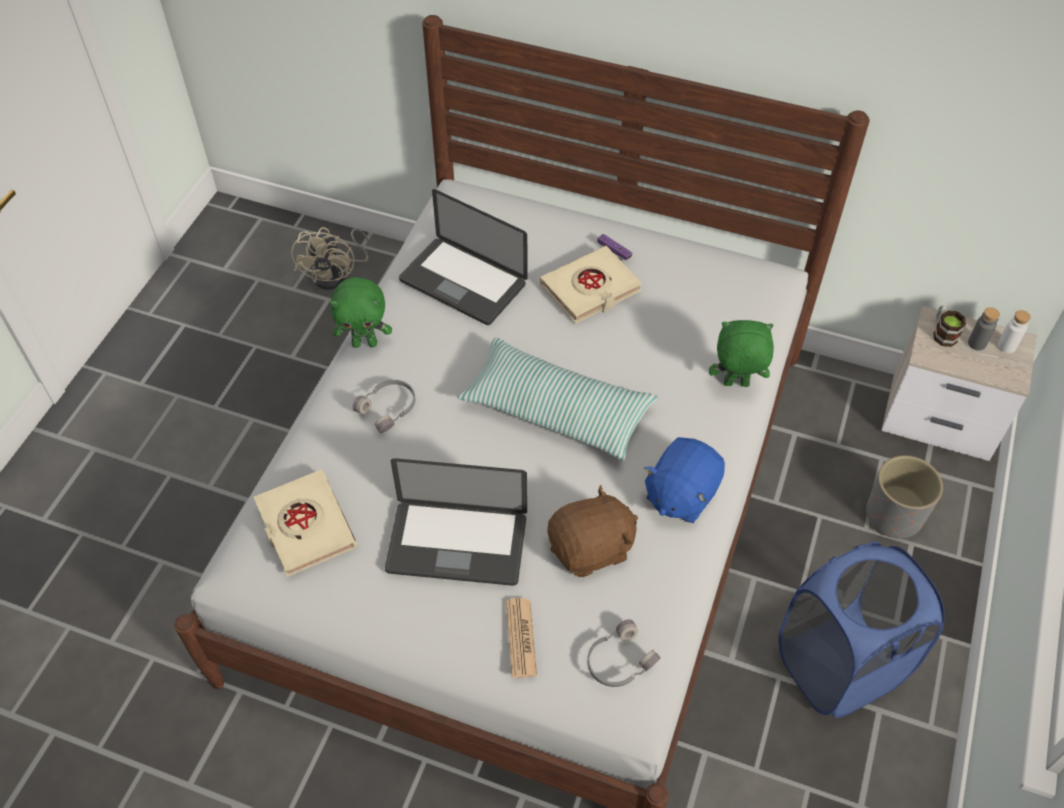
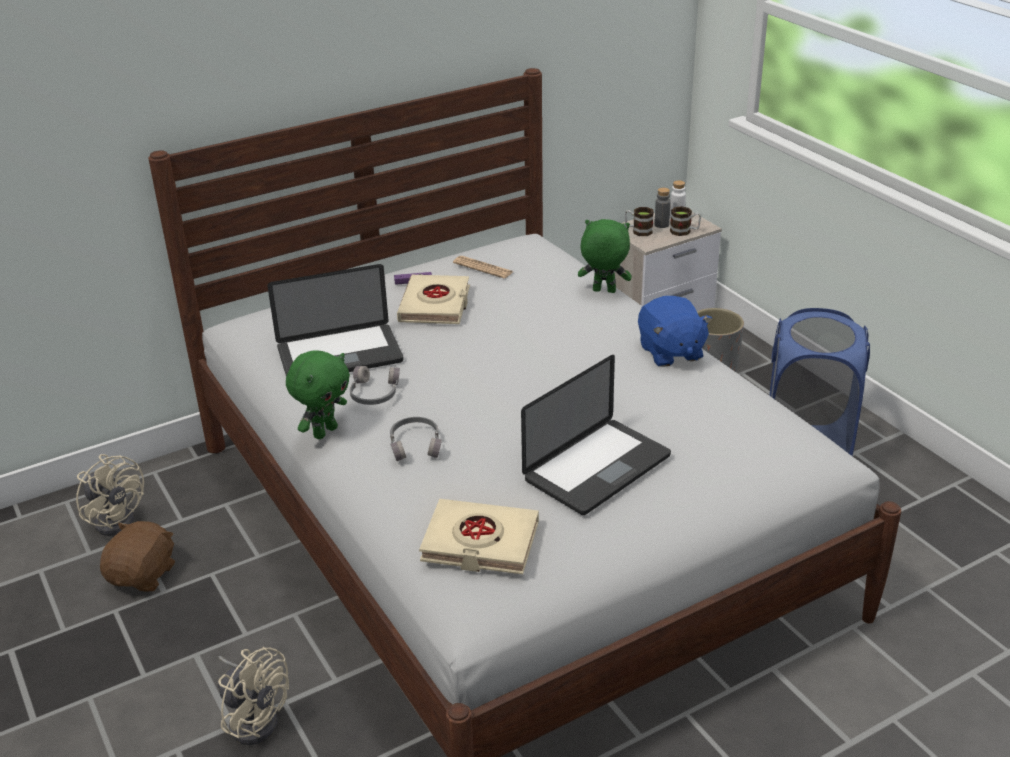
camera: 50 degrees left, 20 degrees down
(224, 494) = (254, 717): none -> beige fan
(521, 638) = (720, 476): newspaper -> newspaper (483, 268)
(556, 409) = (527, 367): pillow -> none
(591, 549) = (675, 408): brown plush toy -> brown plush toy (144, 575)
(618, 660) = (786, 440): grey headphones -> grey headphones (374, 394)
(735, 385) = (603, 291): green plush toy -> green plush toy turned 60 degrees clockwise
(985, 369) = (684, 231): none -> mug

